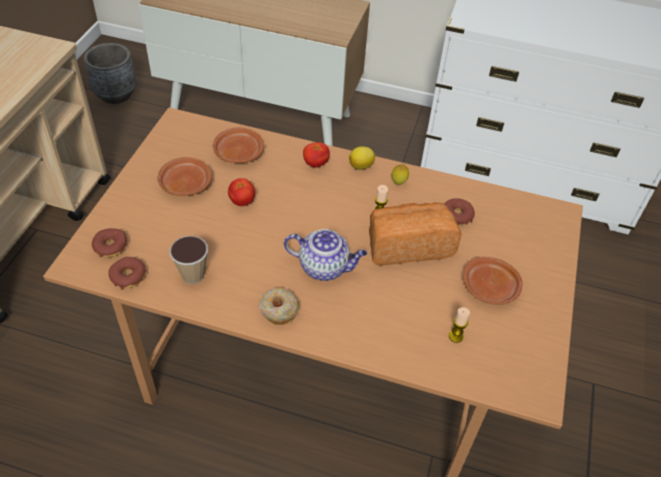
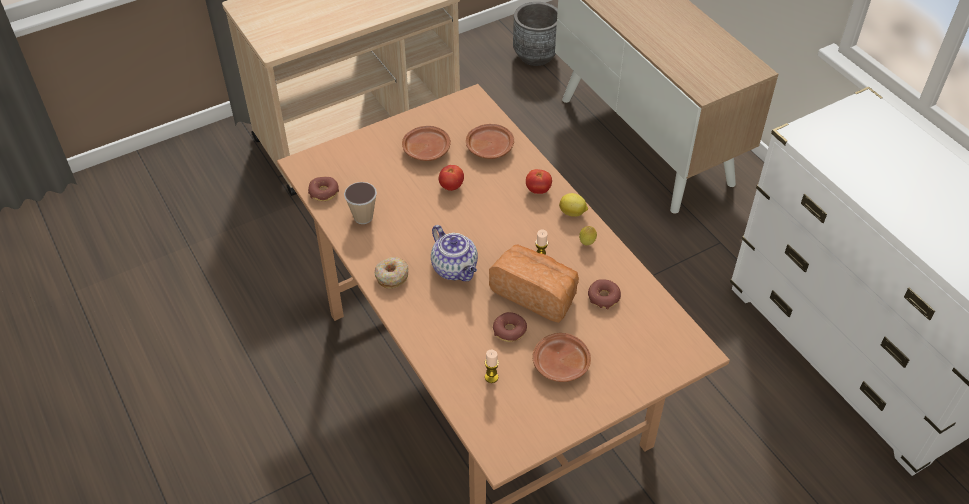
camera: 45 degrees right, 0 degrees up
(110, 247) = (333, 165): donut -> donut (509, 331)

